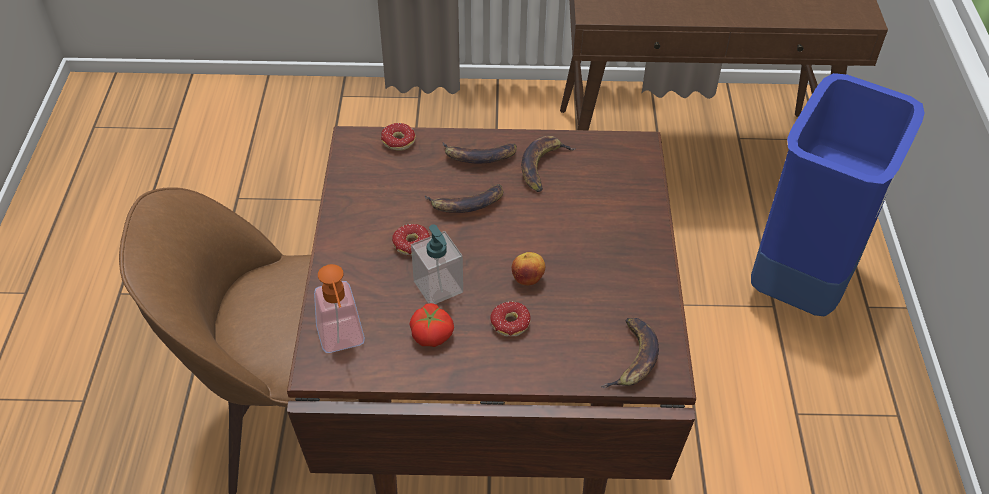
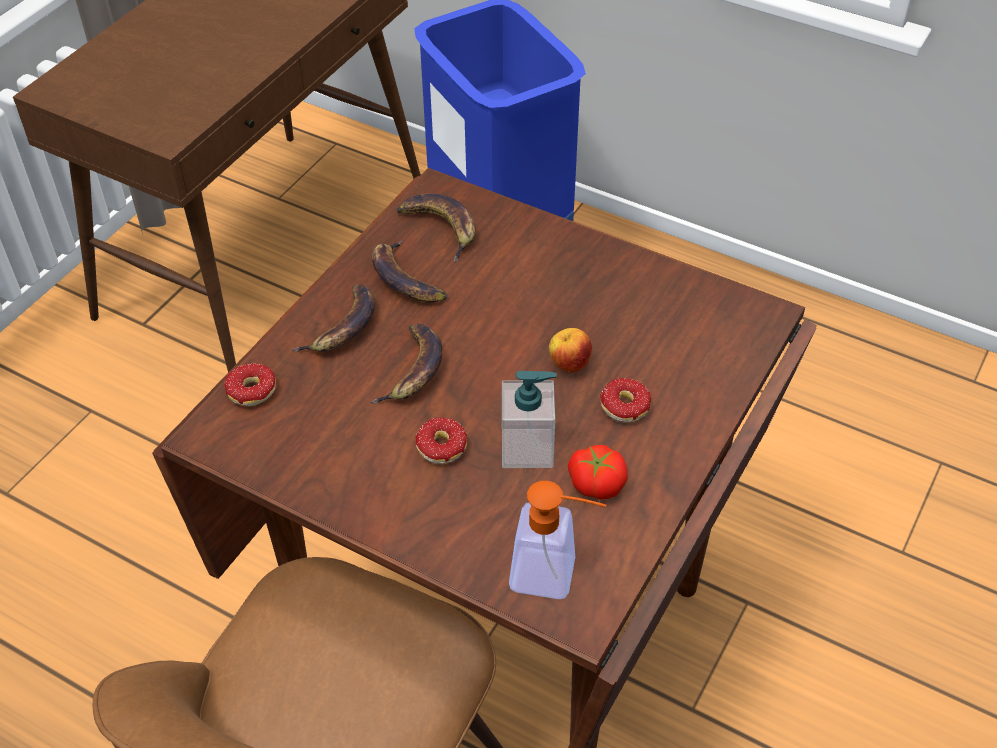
camera: 60 degrees left, 0 degrees up
(633, 358) = (731, 329): banana -> banana (441, 228)

